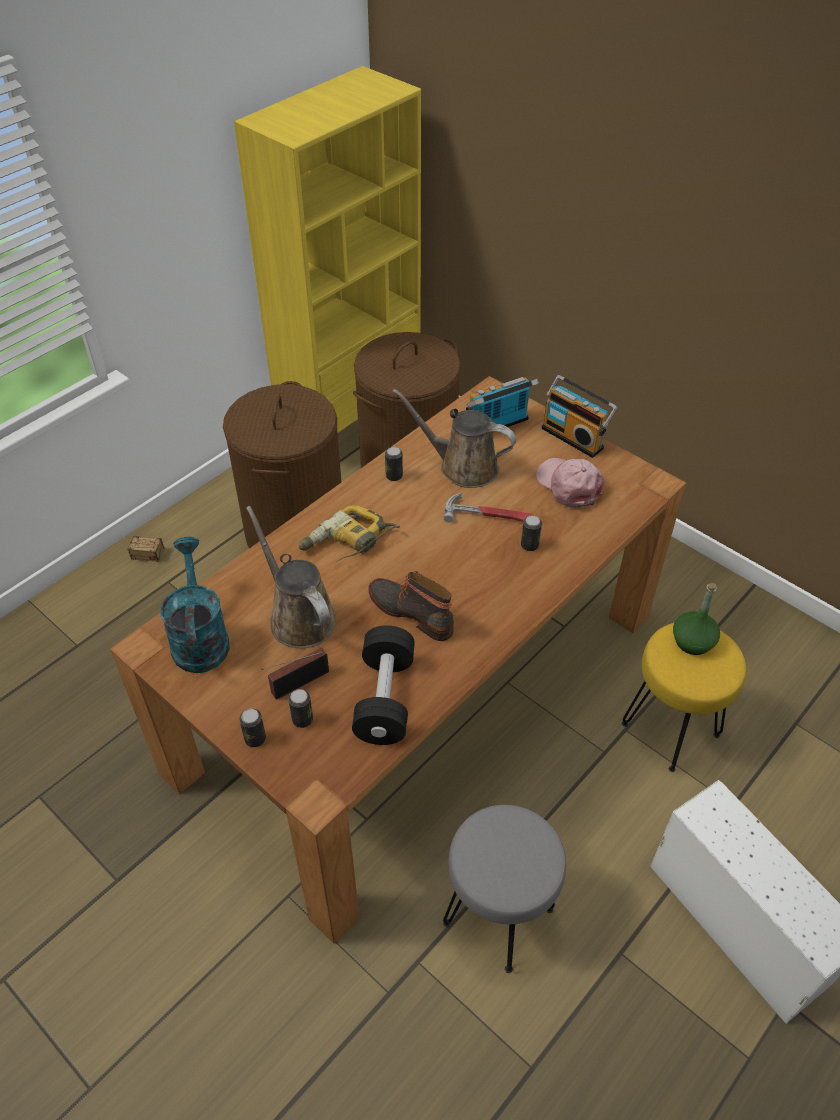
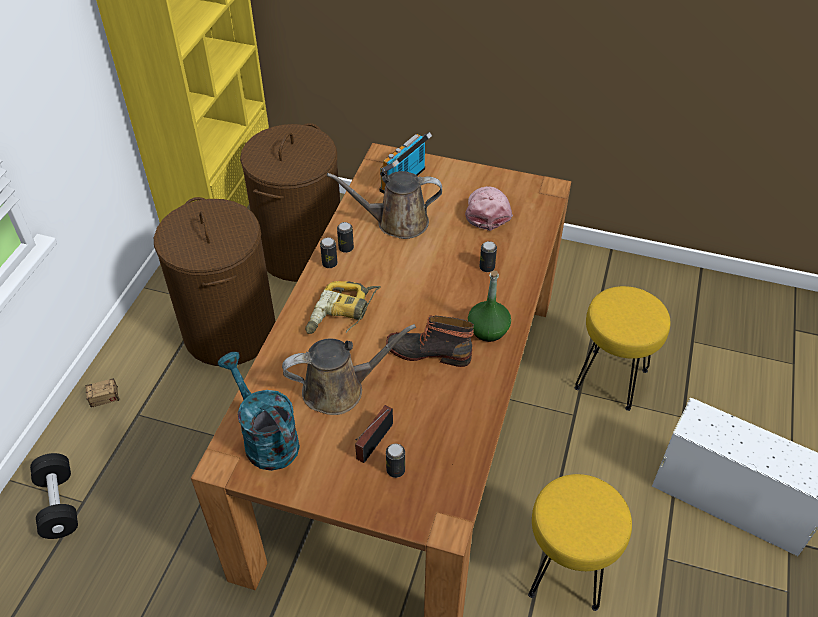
camera: 25 degrees left, 0 degrees up
(255, 739) = (367, 501): can -> can (329, 263)
(298, 616) = (339, 389): brown watering can -> brown watering can turned 135 degrees clockwise
(385, 699) = (450, 427): black dumbbell -> black dumbbell (59, 504)
(489, 515) = (441, 254): hammer -> none
(498, 918) = (566, 573): grey stool -> yellow stool
(569, 485) = (488, 210): pink cap -> pink cap turned 60 degrees clockwise
(574, 437) = (468, 172): radio -> none
(692, 641) = (621, 302): green bottle -> green bottle (488, 330)

